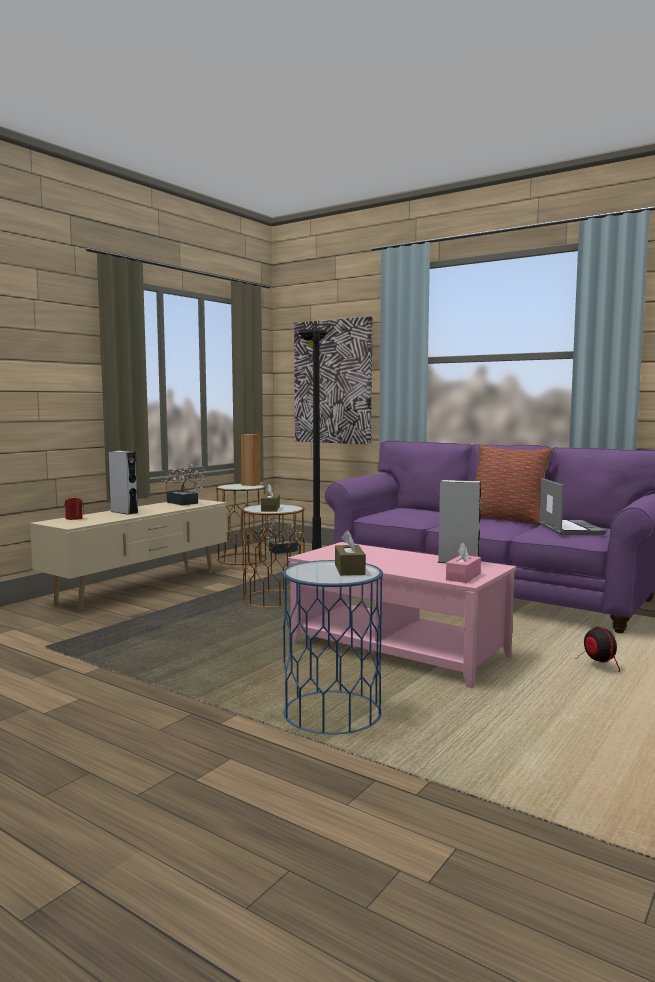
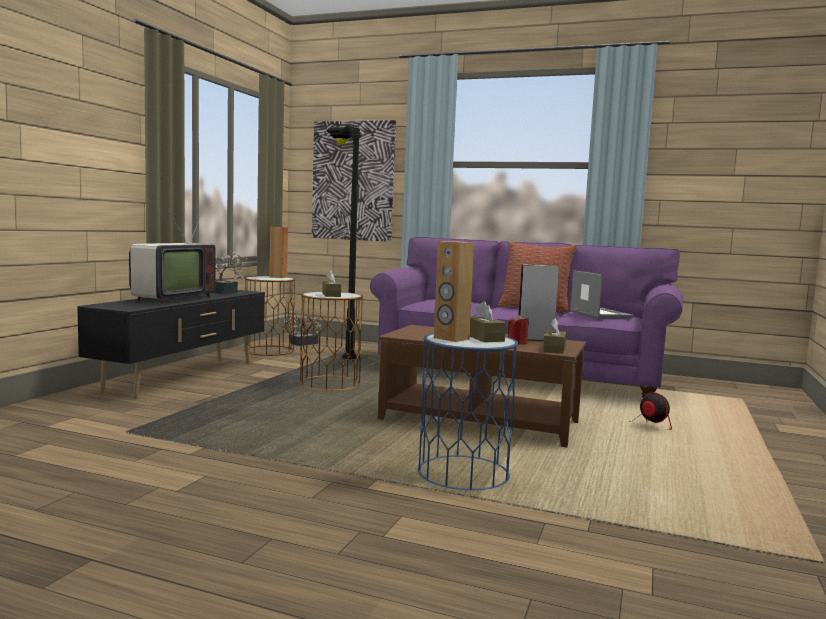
camera: 15 degrees left, 0 degrees up
(74, 518) = (123, 303): red candle -> red candle (517, 343)
(124, 512) = (170, 298): grey speaker -> television
(140, 587) = (184, 376): beige tv stand -> black tv stand
(311, 570) = (451, 338): none -> brown speaker
(399, 650) = (479, 421): pink coffee table -> brown coffee table
(463, 577) = (554, 349): pink tissue box -> brown tissue box

